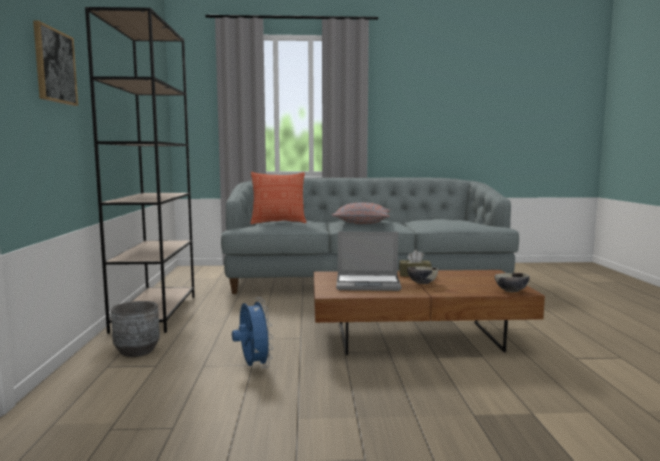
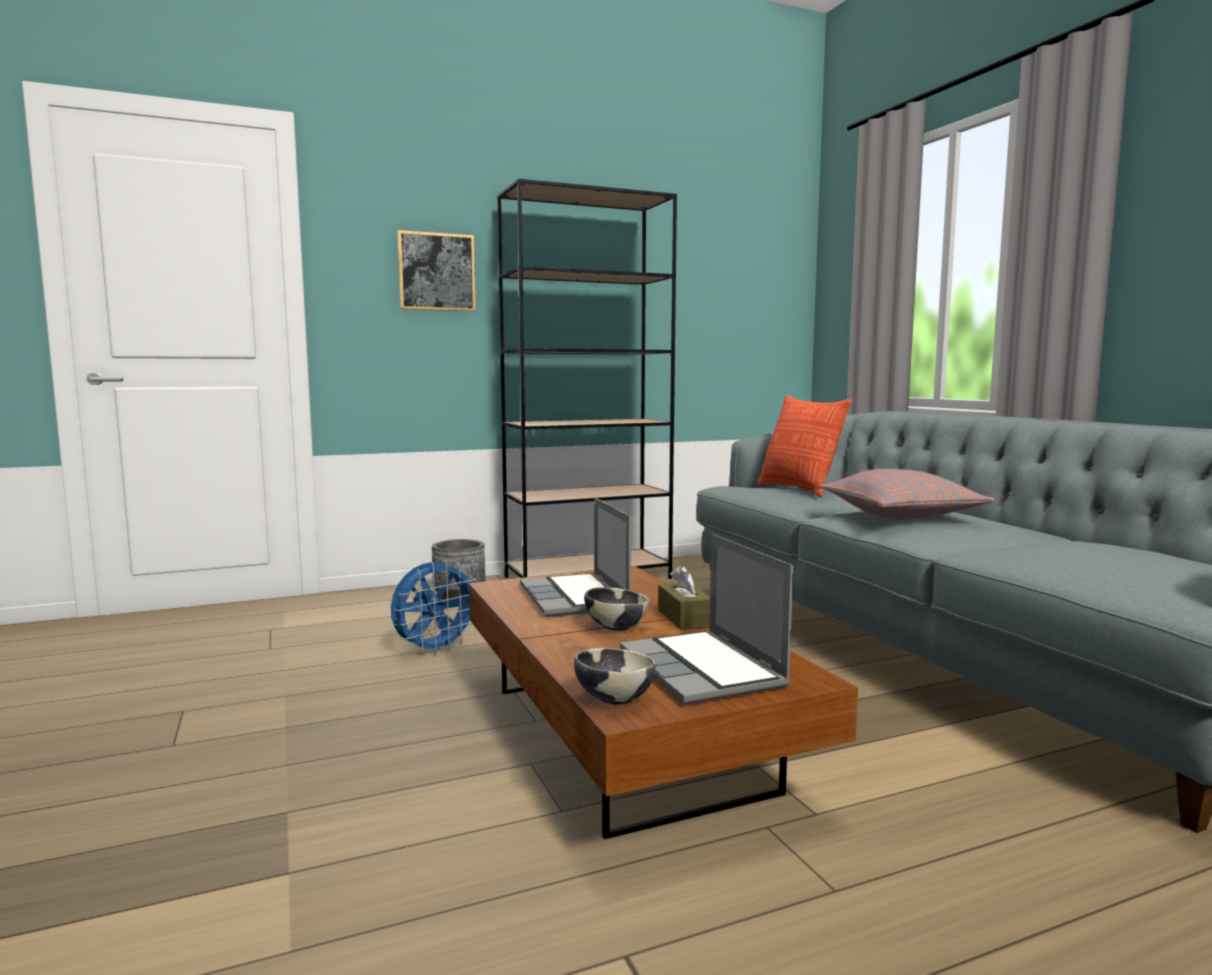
camera: 70 degrees right, 0 degrees up
(481, 280) = (704, 670): none -> laptop

